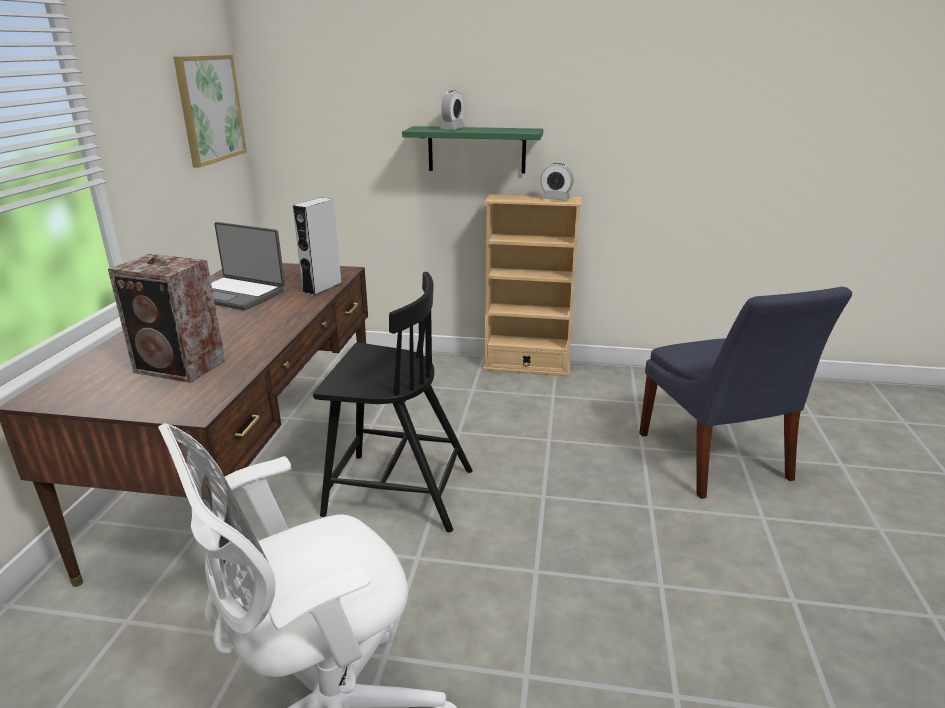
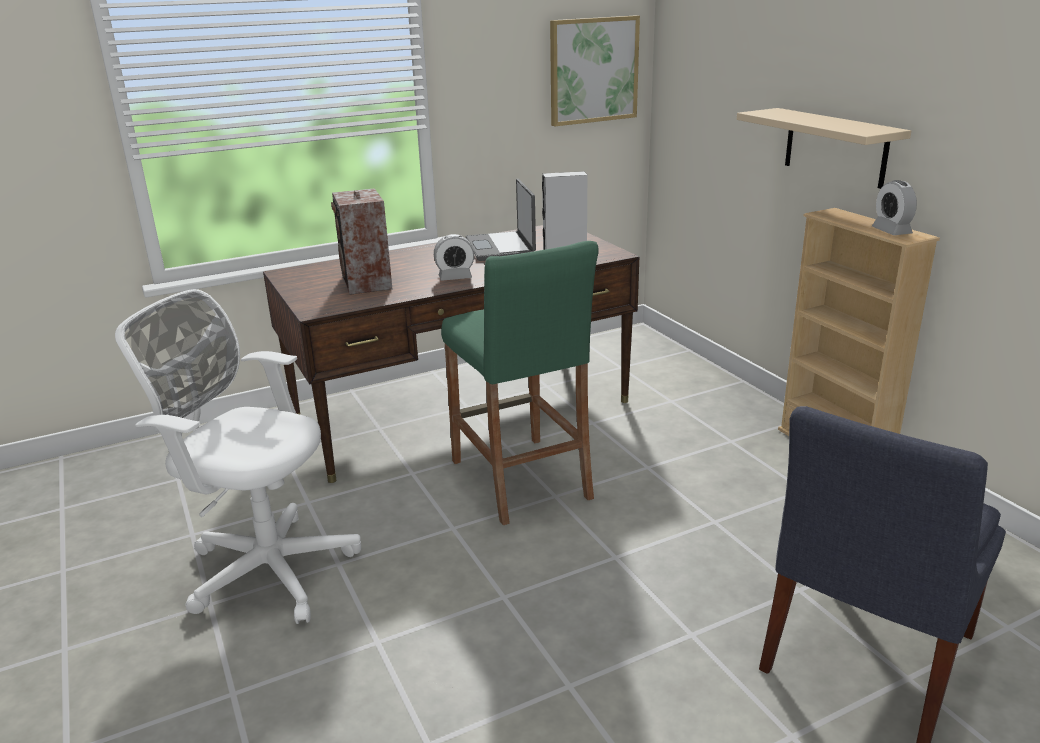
camera: 55 degrees right, 0 degrees up
(396, 491) = (520, 479): black chair -> green stool
(452, 129) = (798, 116): alarm clock -> alarm clock (455, 277)
(476, 150) = (835, 147): green shelf -> beige shelf

